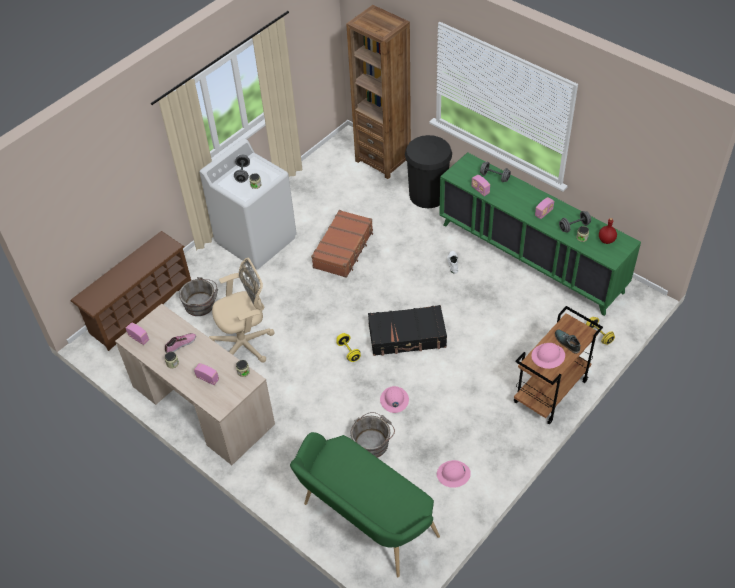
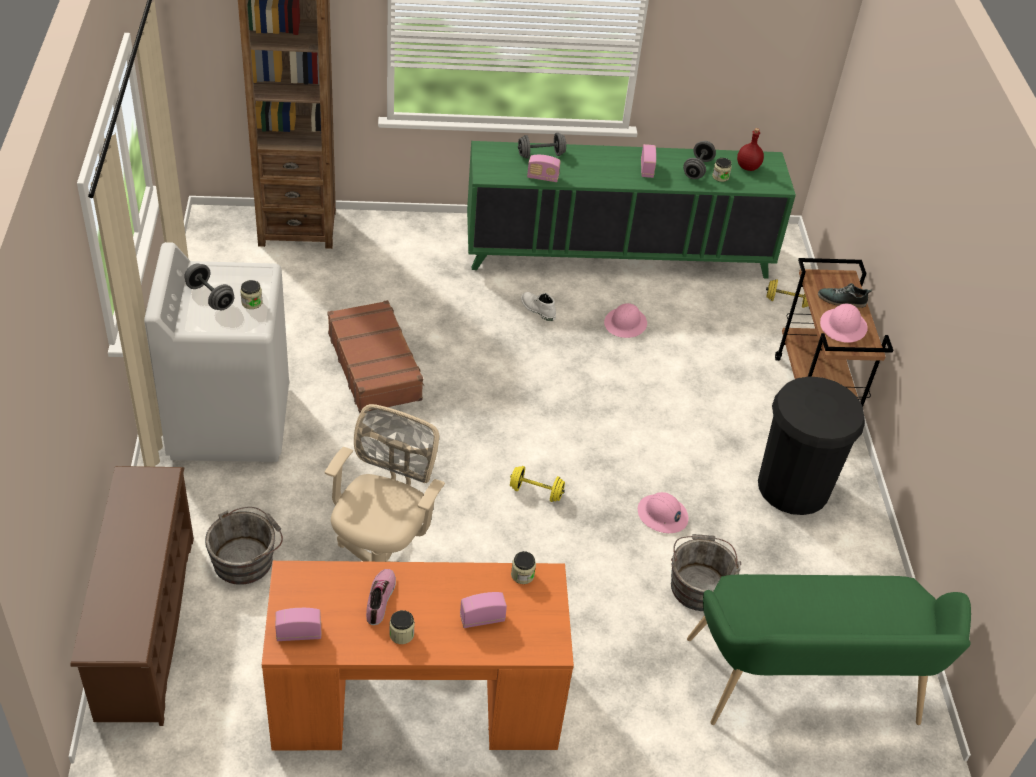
camera: 50 degrees left, 5 degrees down
(202, 404) = (415, 697): beige desk -> orange desk
(407, 336) = (586, 428): black suitcase -> none
(428, 195) = (409, 243): black trash can -> black trash can (793, 487)
(453, 474) = (830, 556): pink hard hat -> pink hard hat (625, 324)

